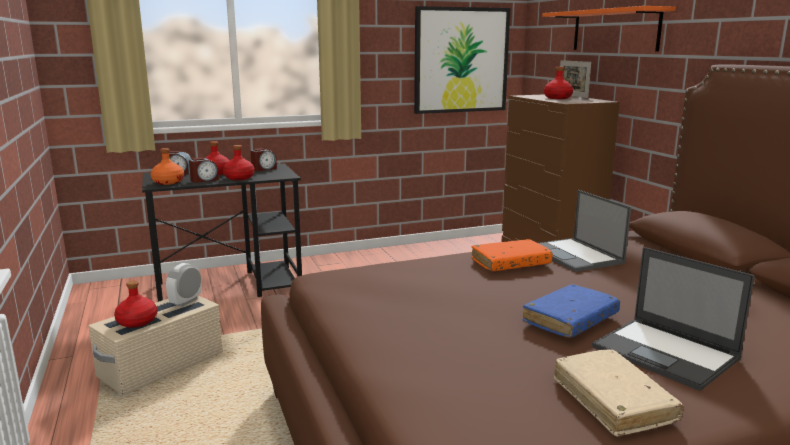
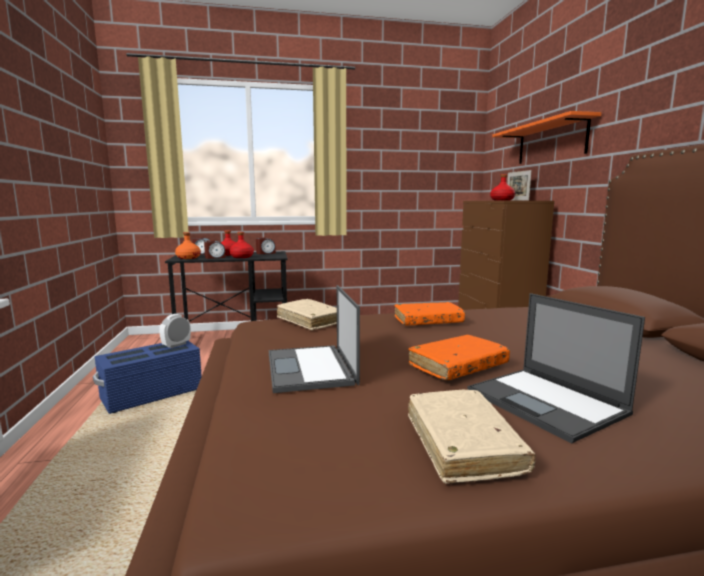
camera: 10 degrees right, 5 degrees down
(136, 322) = (130, 356): red bottle -> none
(161, 366) = (152, 395): beige storage box -> blue storage box
(384, 271) = (310, 321): none -> beige book
(461, 60) = (430, 177): picture -> none
(570, 320) = (457, 366): blue book -> orange book
(576, 255) = (492, 319): laptop -> laptop (311, 369)

